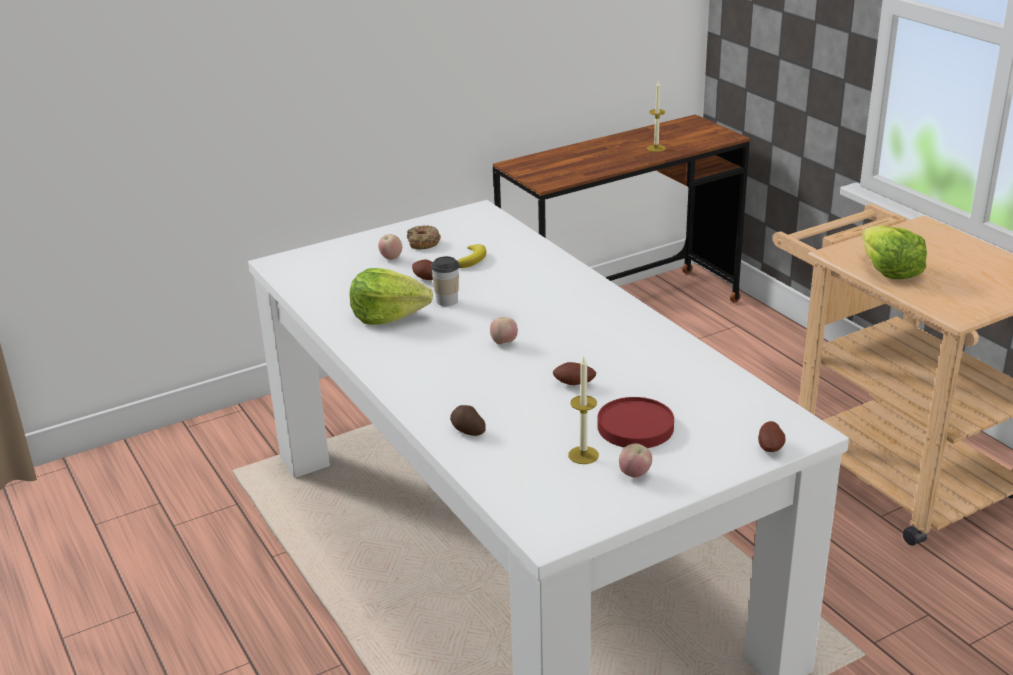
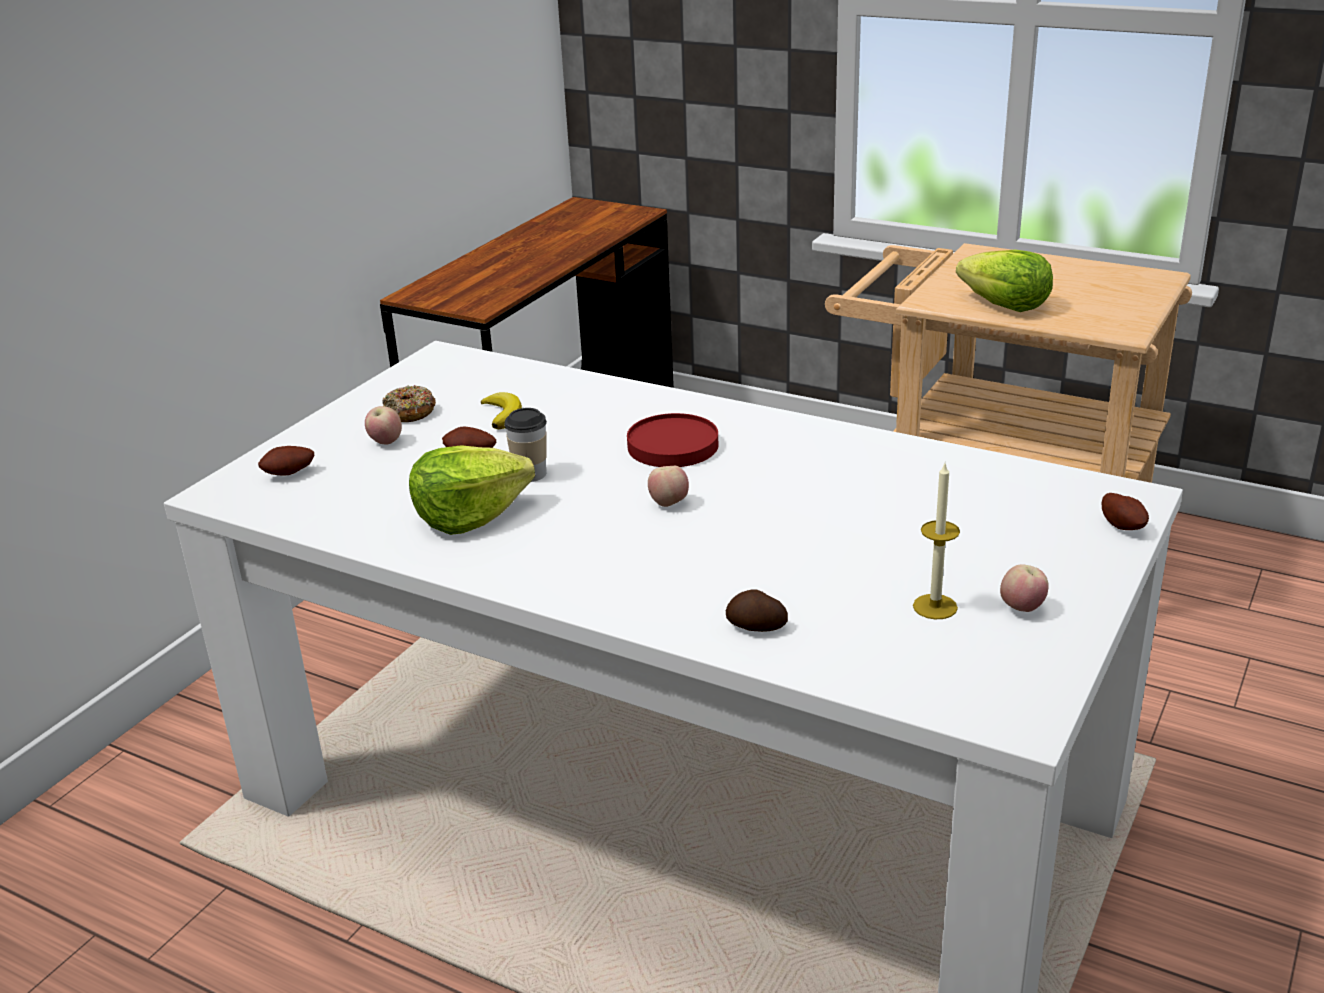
camera: 30 degrees left, 0 degrees up
(574, 384) = (818, 526): potato -> potato (289, 474)
(636, 427) = (952, 552): red plate -> red plate (673, 446)
(656, 148) = (571, 241): candle -> none

